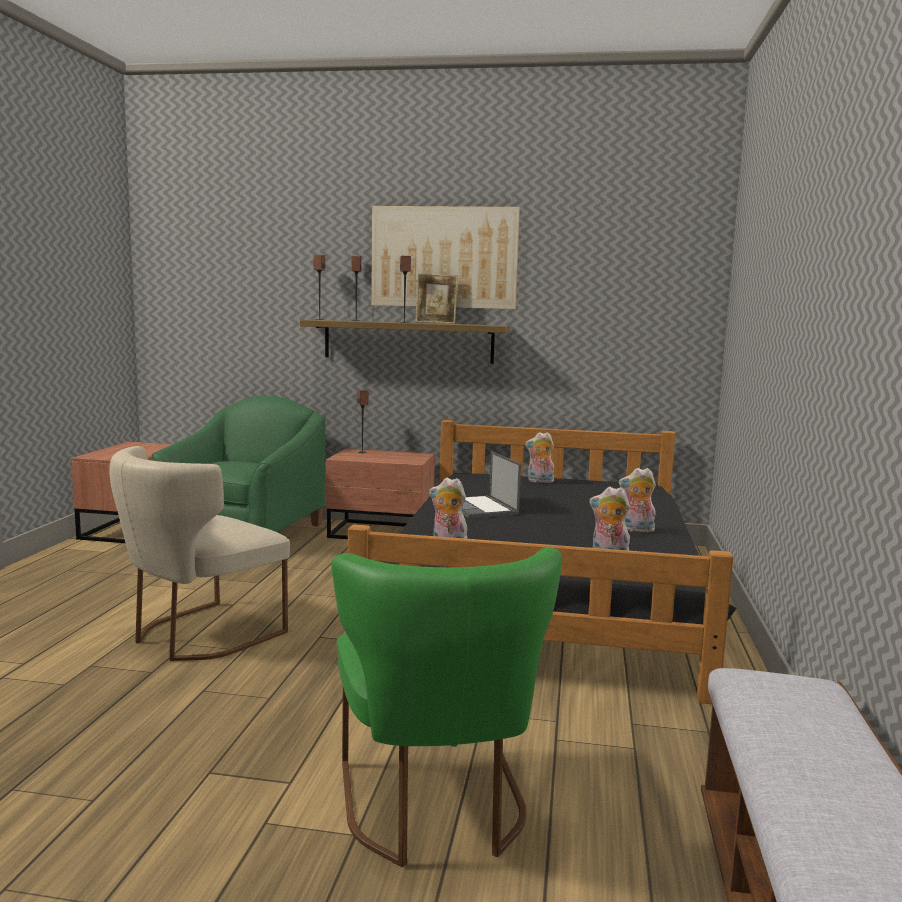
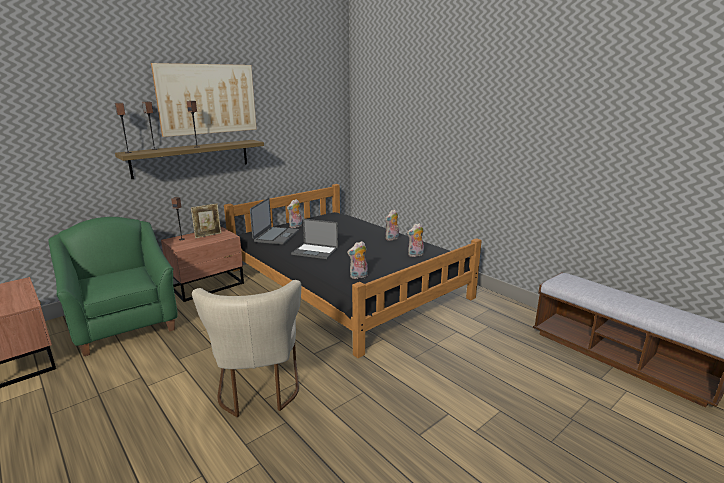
camera: 50 degrees left, 10 degrees up
(436, 323) = (213, 144): picture frame -> picture frame (208, 235)
(436, 811) = (498, 385): green chair -> none
(482, 482) = (276, 236): none -> laptop

